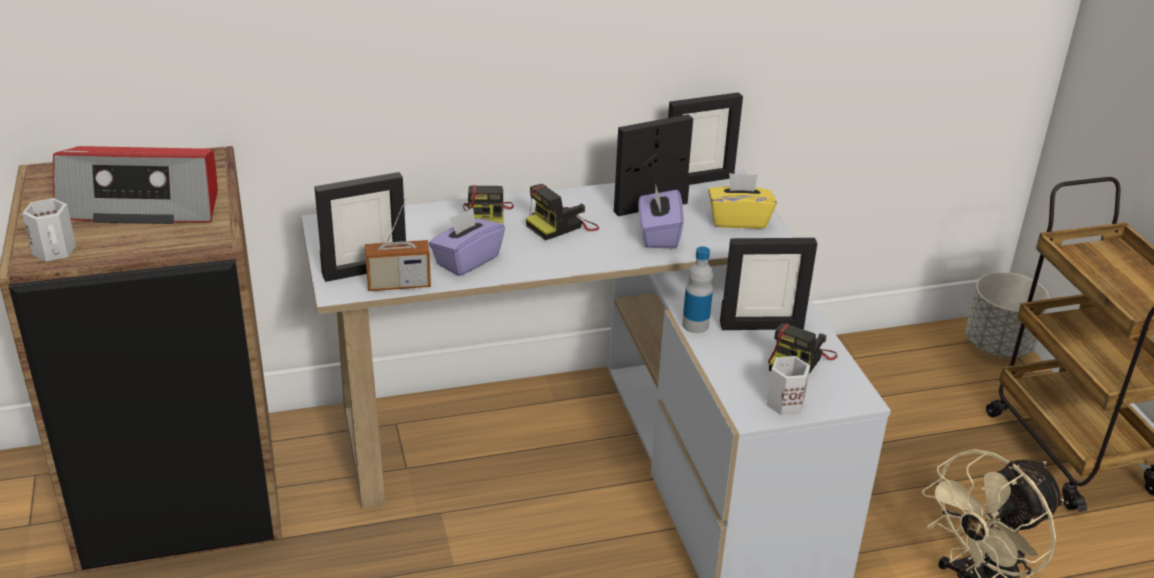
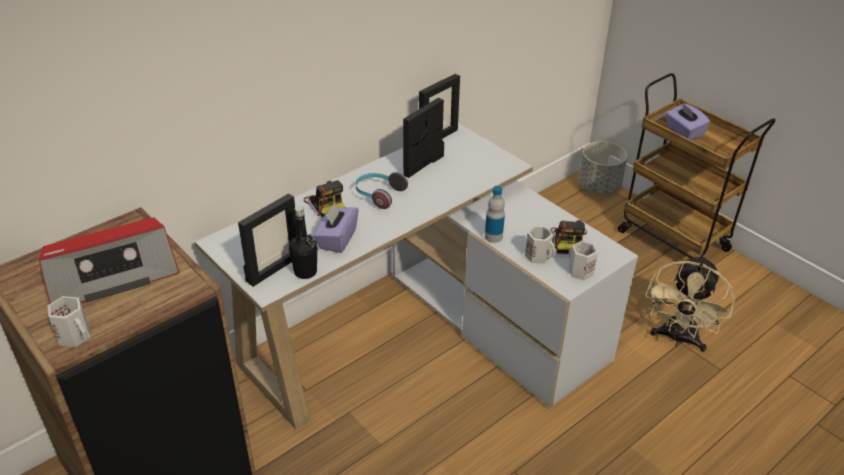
camera: 25 degrees left, 5 degrees up
(399, 284) = (305, 272): radio -> black bottle
(561, 225) = (378, 195): camera -> headphones
(658, 235) = (443, 183): purple tissue box -> purple tissue box (684, 132)
(738, 220) = (482, 159): yellow tissue box -> none
(740, 366) = (538, 256): none -> white mug
(761, 325) = (530, 224): picture frame -> none

